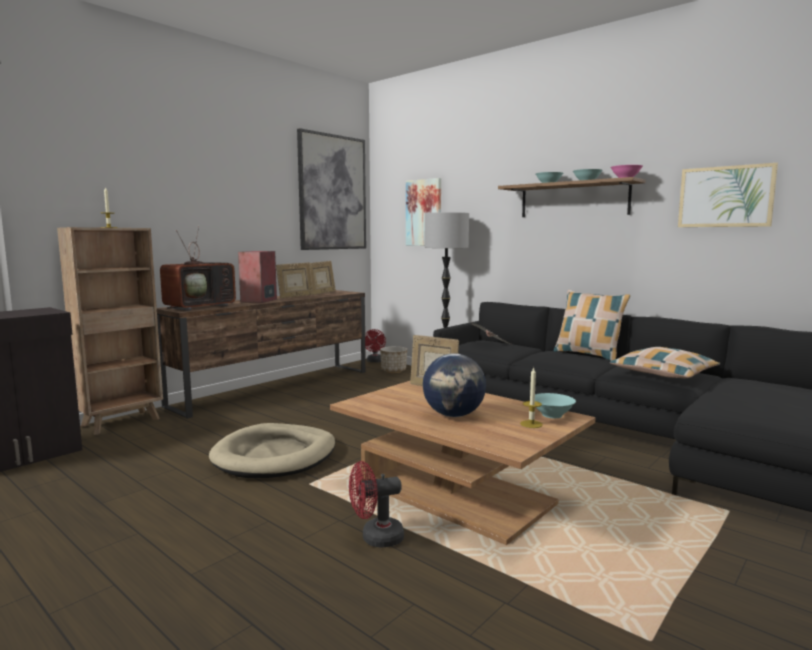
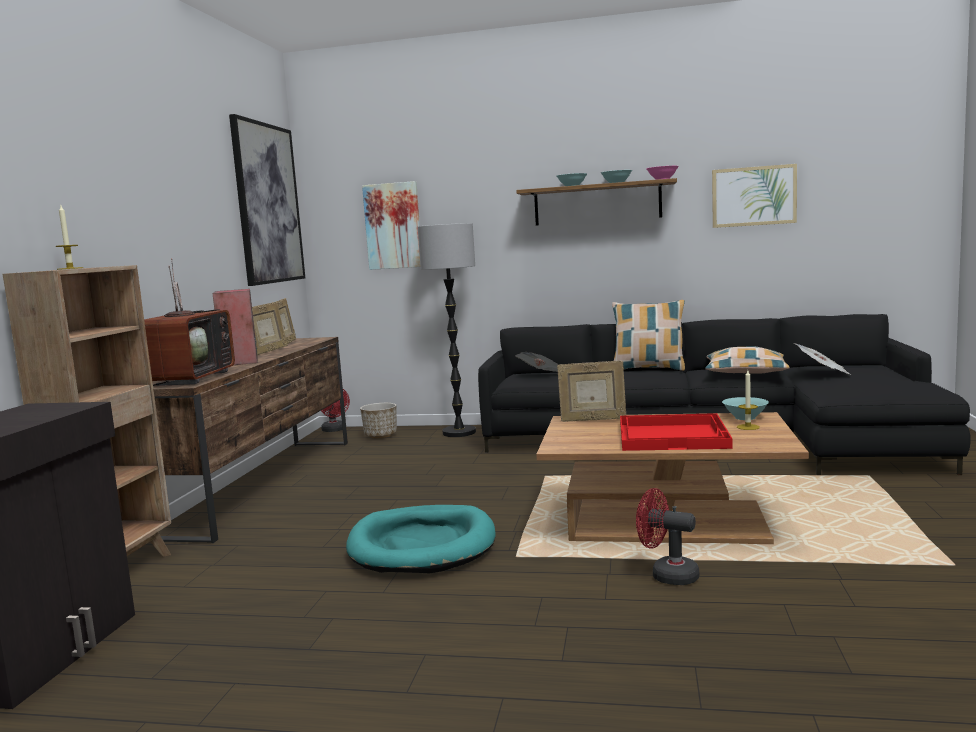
camera: 30 degrees left, 0 degrees up
(275, 456) = (422, 545): beige dog bed -> turquoise dog bed
(375, 538) = (667, 575): red fan -> red fan turned 75 degrees clockwise
(454, 415) = (673, 435): globe -> red tray
(737, 389) = (823, 373): none -> newspaper

